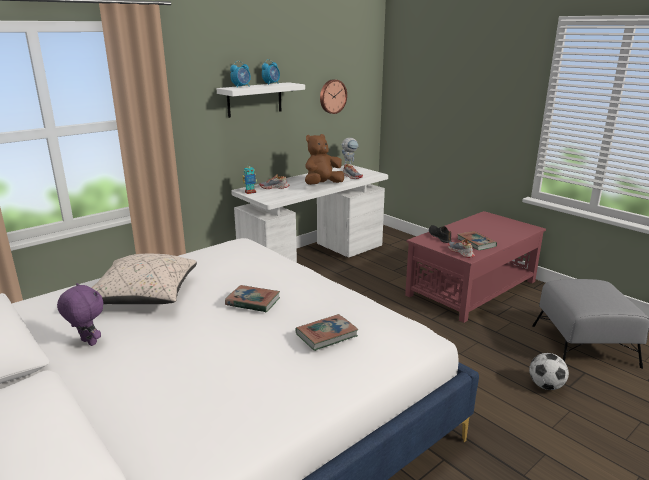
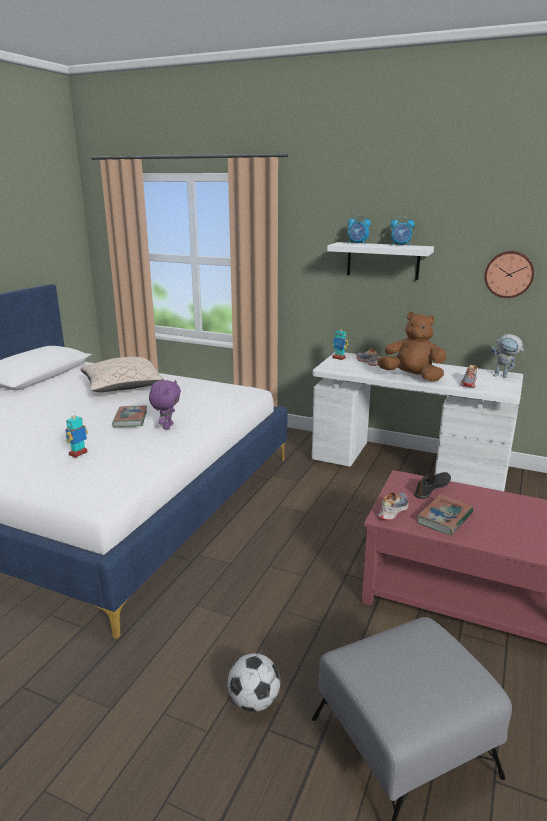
camera: 65 degrees right, 0 degrees up
(87, 343) = (52, 392): purple plush toy -> purple plush toy (167, 427)
(326, 335) = (78, 453): book -> toy robot

